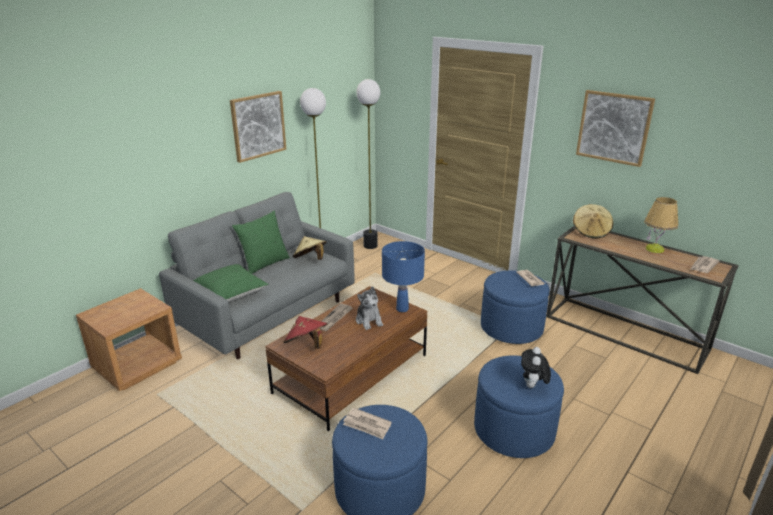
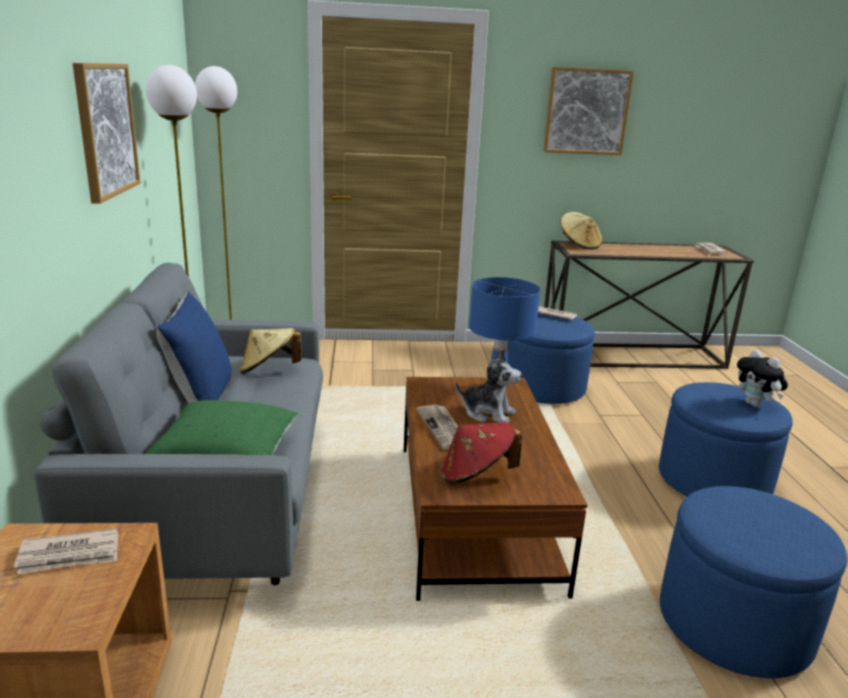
camera: 45 degrees left, 5 degrees down
(264, 264) = (200, 399): green pillow -> blue pillow
(367, 425) = (735, 522): newspaper -> newspaper (70, 555)
(654, 249) = (653, 247): table lamp -> none

